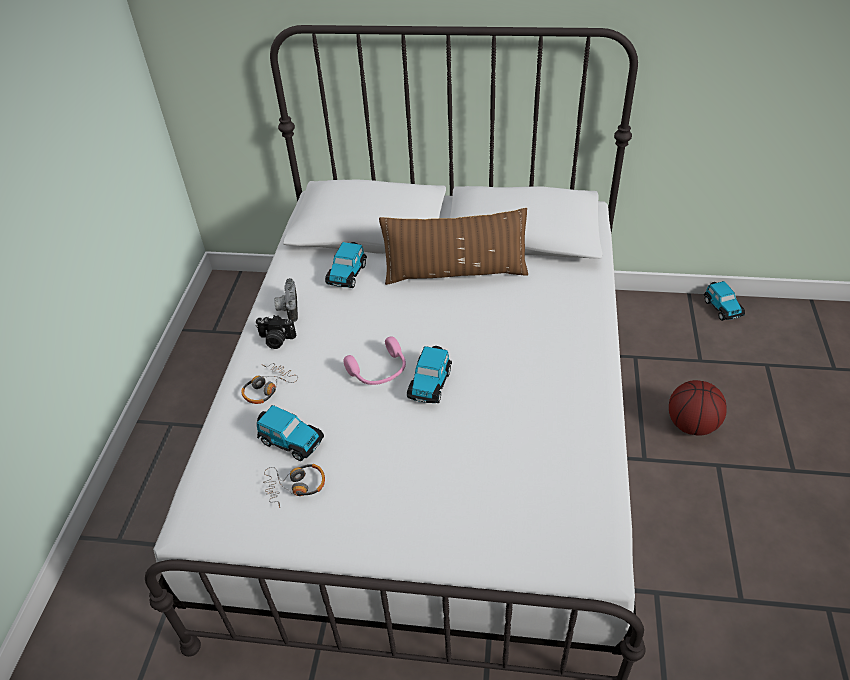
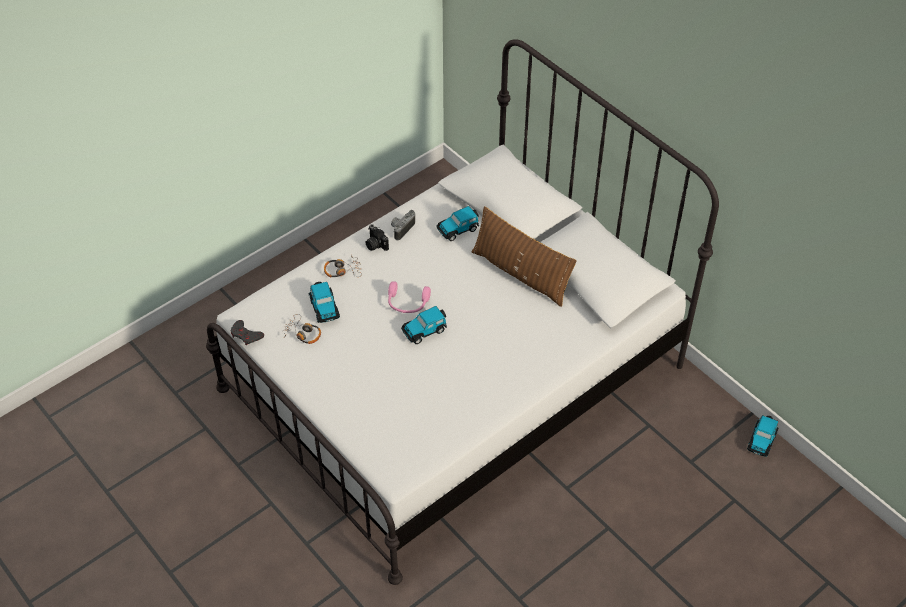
camera: 40 degrees right, 5 degrees up
(223, 542) = (246, 335): none -> grey game controller
(691, 424) = (625, 493): basketball -> none

